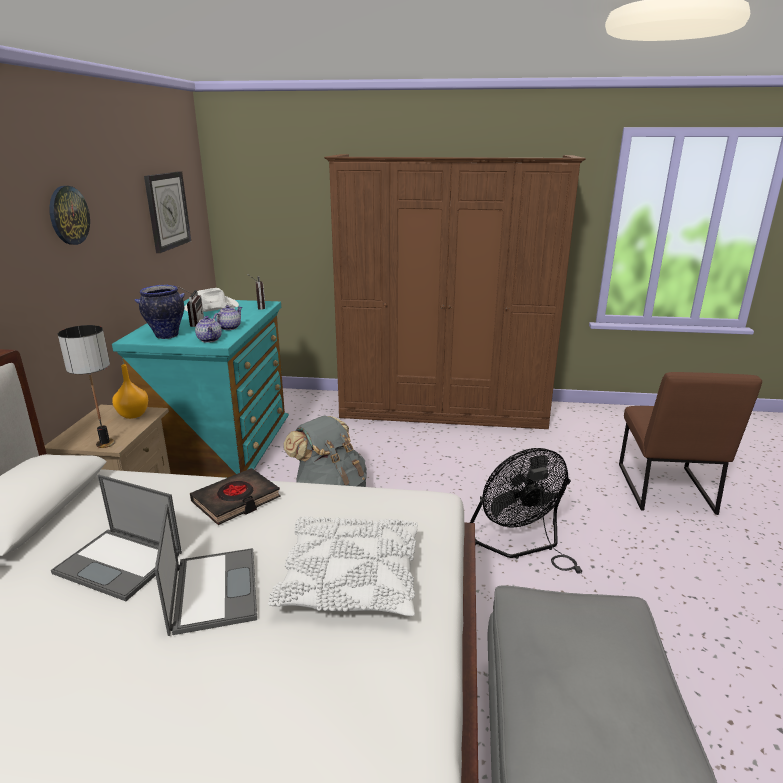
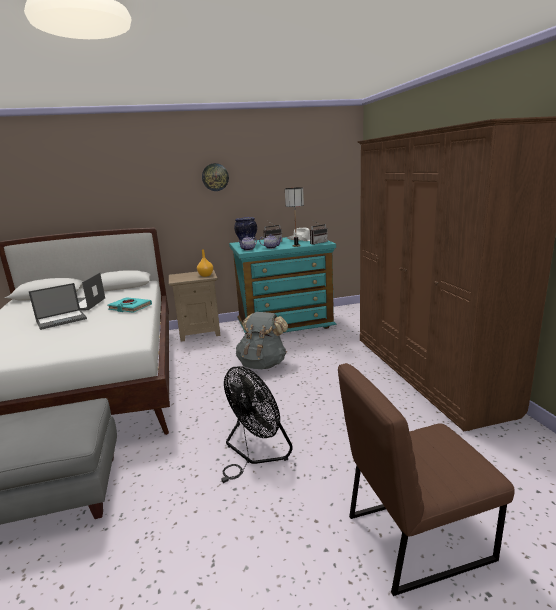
camera: 70 degrees right, 5 degrees down
(105, 444) = (175, 279): table lamp -> table lamp (296, 246)
(167, 211) = (308, 180): wall clock -> none
(236, 500) = (130, 307): black book -> turquoise book
(350, 579) = (64, 338): white pillow -> none

